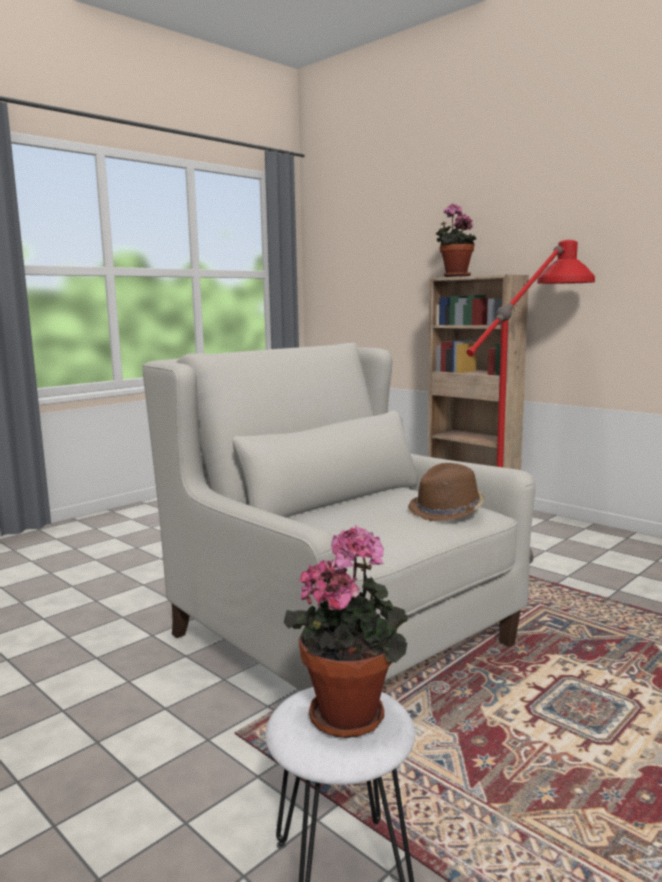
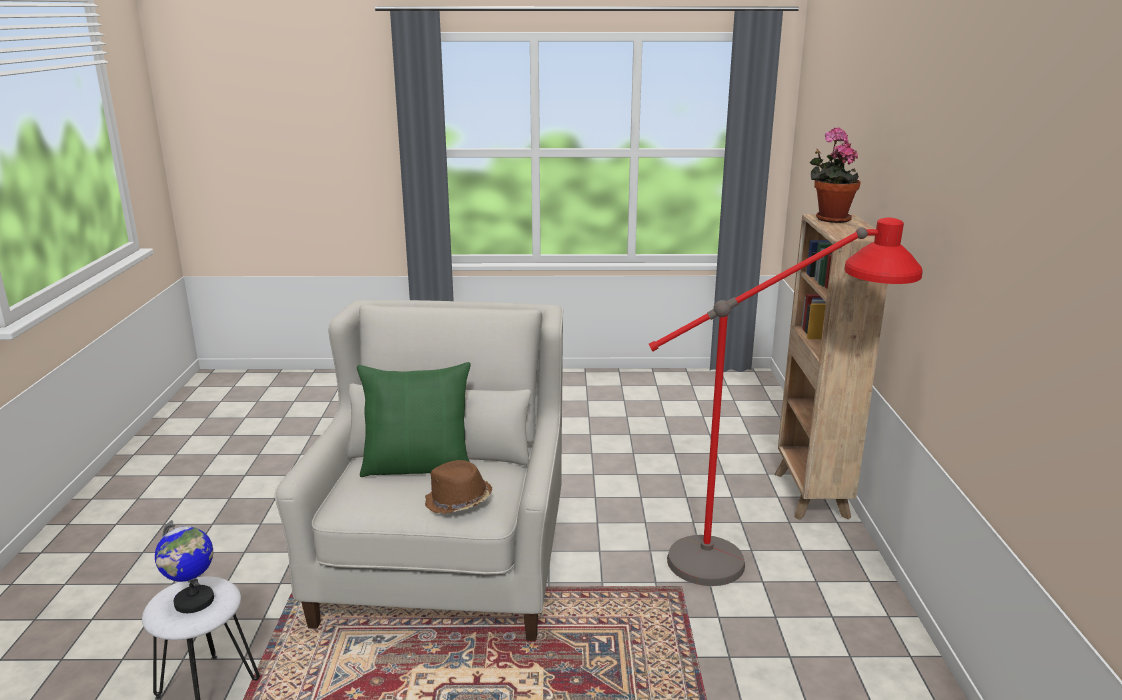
camera: 45 degrees right, 10 degrees up
(346, 508) = (418, 466): none -> green pillow
(352, 713) = (194, 601): potted plant -> globe

